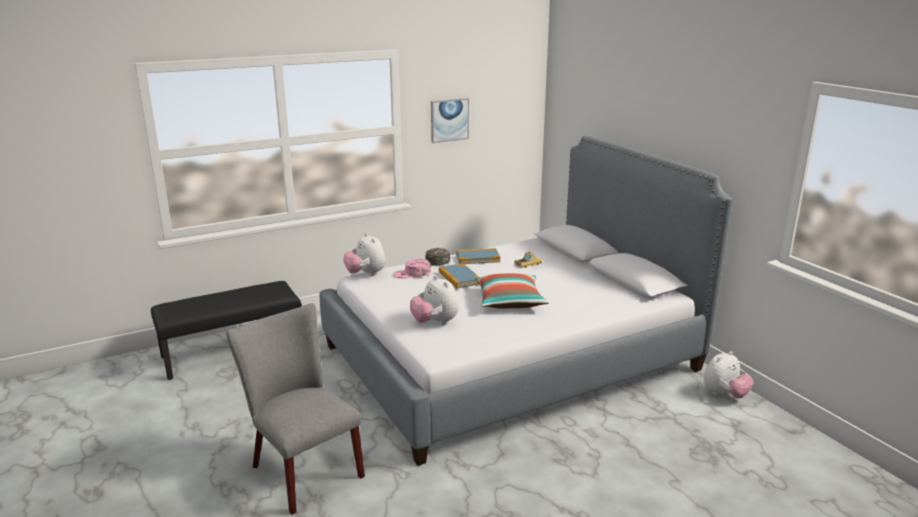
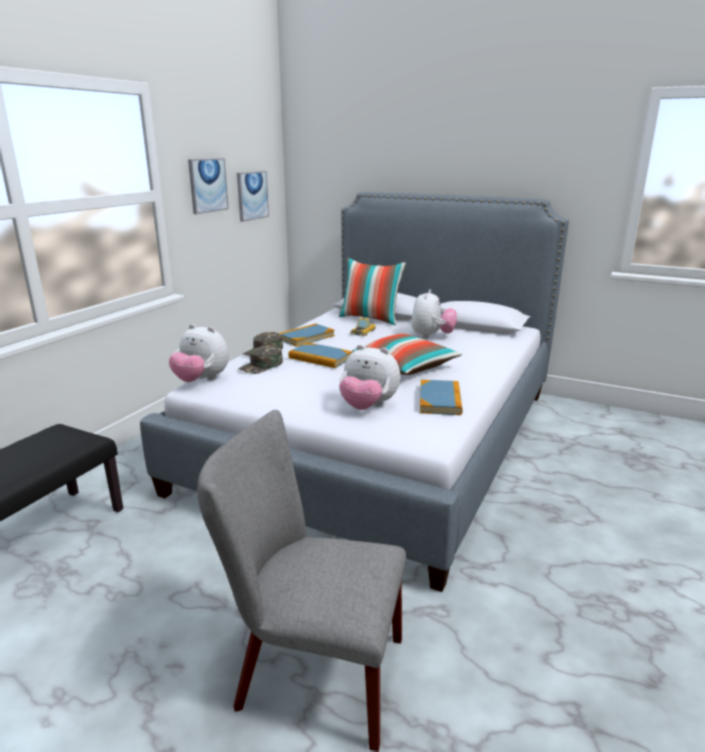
camera: 35 degrees left, 0 degrees up
(412, 273) = (261, 366): pink cap -> green cap
(489, 333) = (440, 400): none -> book
(500, 126) = (252, 195): none -> picture
(553, 253) = (370, 319): none -> pillow
(724, 394) = (580, 411): plush toy -> plush toy (432, 336)

